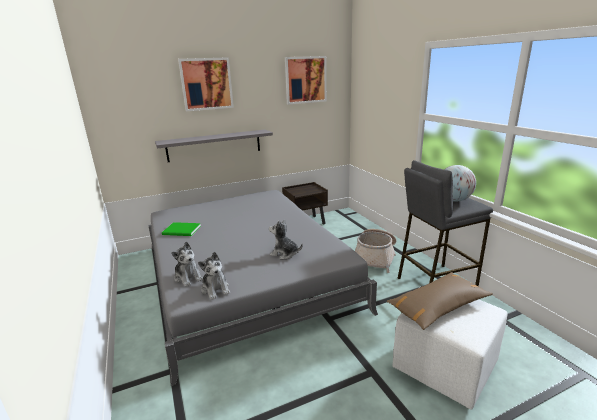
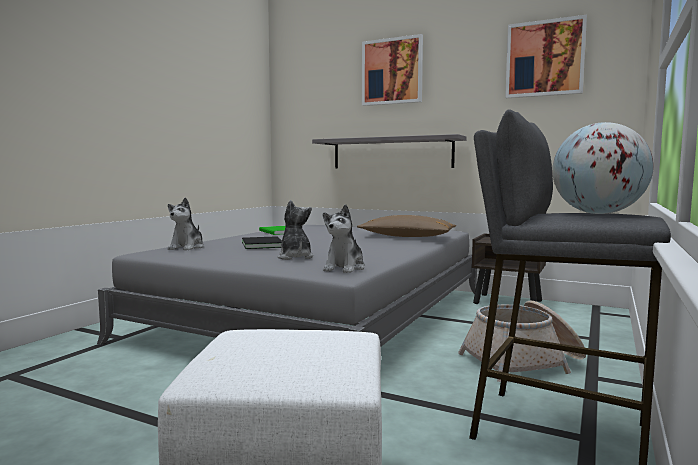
camera: 50 degrees right, 15 degrees down
(216, 289) = (175, 255): plush toy -> plush toy (344, 268)
(231, 250) = (263, 244): none -> black book
(438, 307) = (283, 340): brown pillow -> brown pillow (407, 236)

